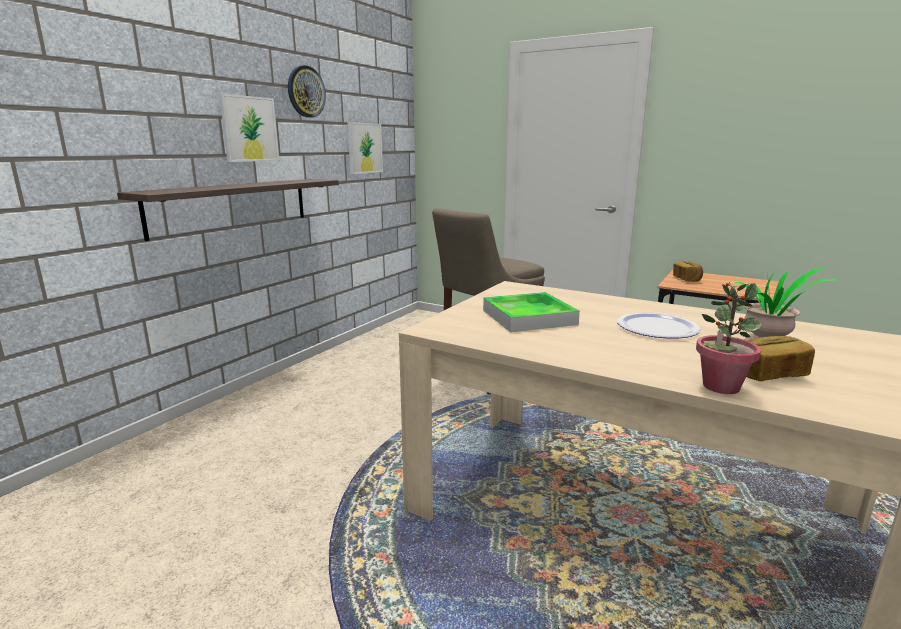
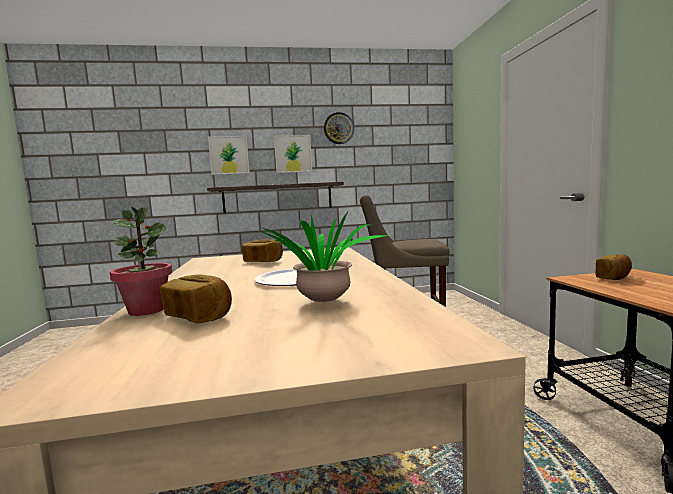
camera: 50 degrees right, 10 degrees down
(364, 148) = (393, 161): picture -> picture (229, 155)
(528, 317) = (263, 262): tray -> bread

